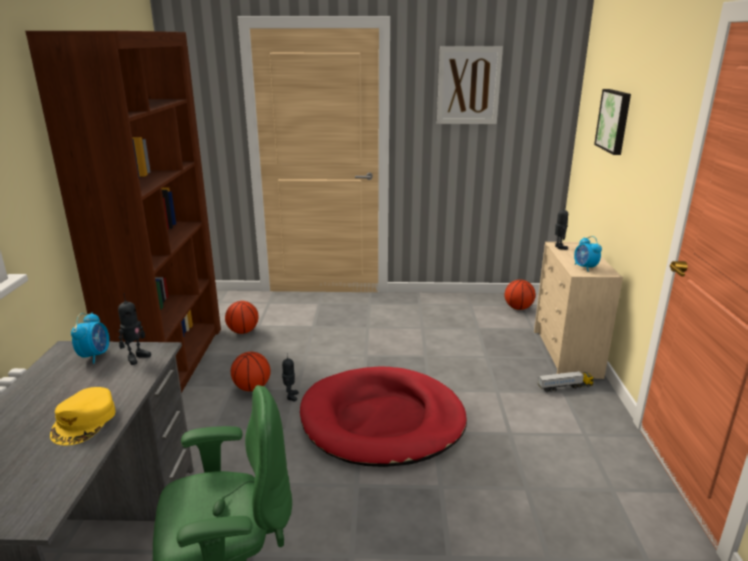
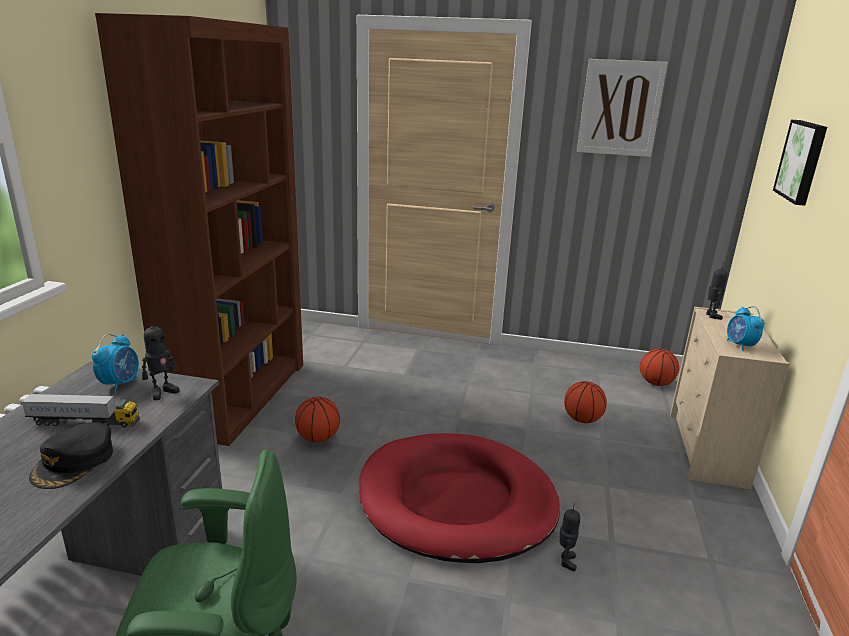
camera: 10 degrees right, 0 degrees up
(84, 421) = (74, 462): yellow cap -> black cap
(243, 331) = (326, 371): basketball -> basketball (582, 419)
(290, 396) = (358, 455): toy robot -> toy robot (565, 561)
(565, 387) = (696, 493): toy truck -> toy truck (84, 422)

